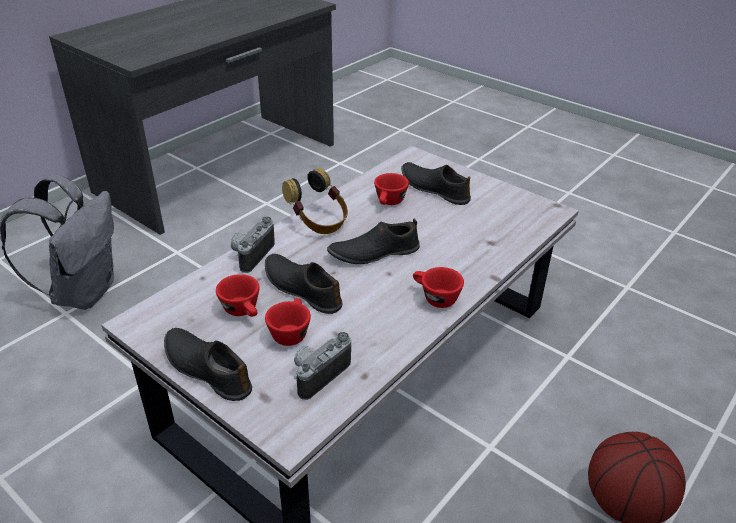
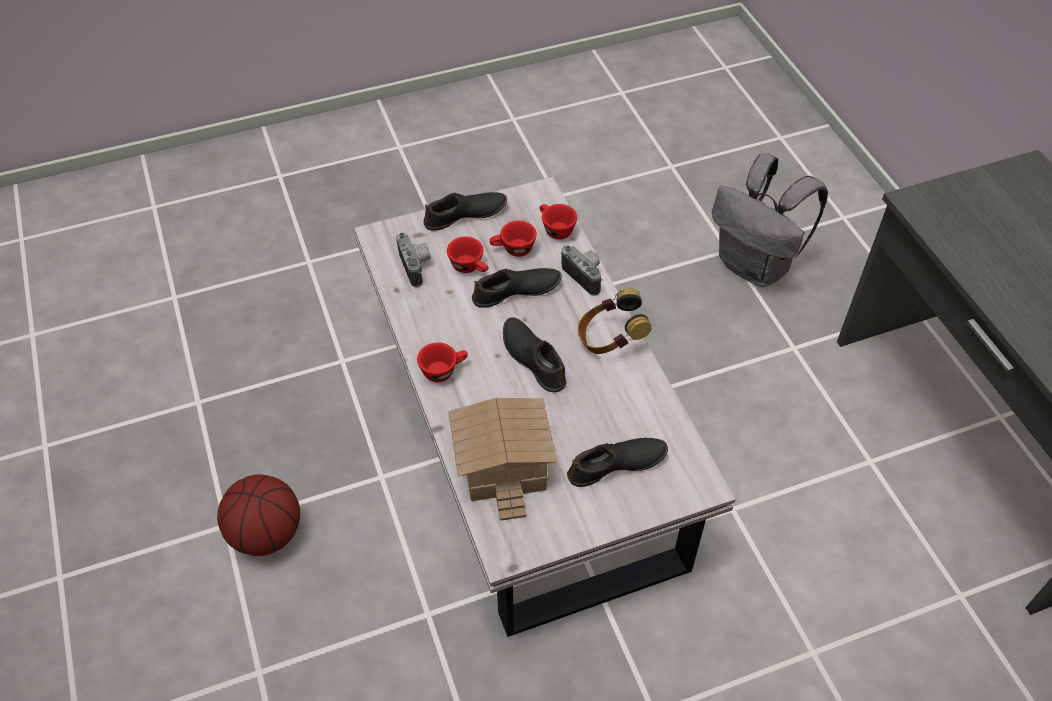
camera: 120 degrees right, 15 degrees up
(373, 253) = (534, 358): black shoe -> black shoe turned 45 degrees counterclockwise
(389, 203) = (611, 410): red cup -> red cup (555, 229)
(486, 233) = (505, 463): none -> toy house

